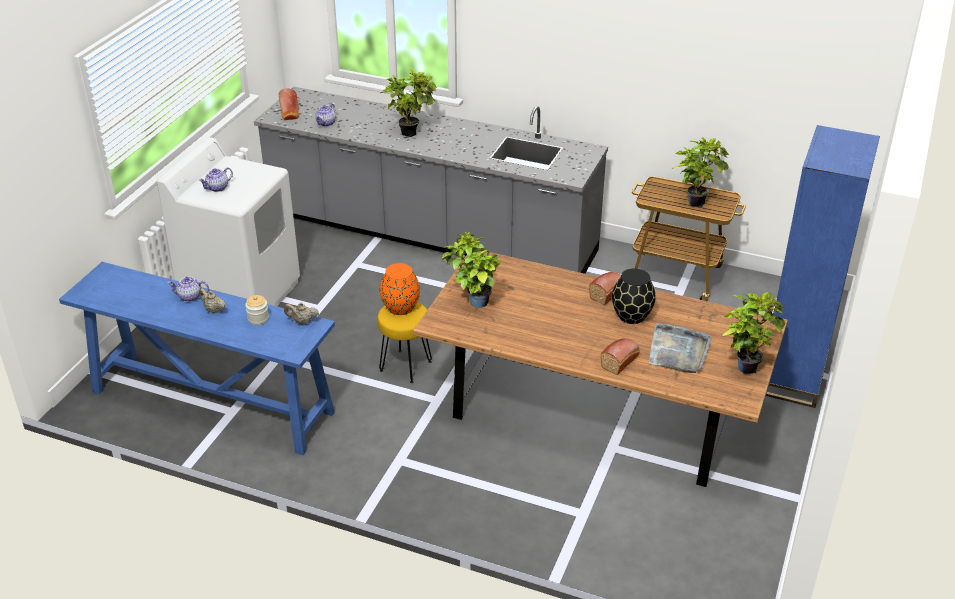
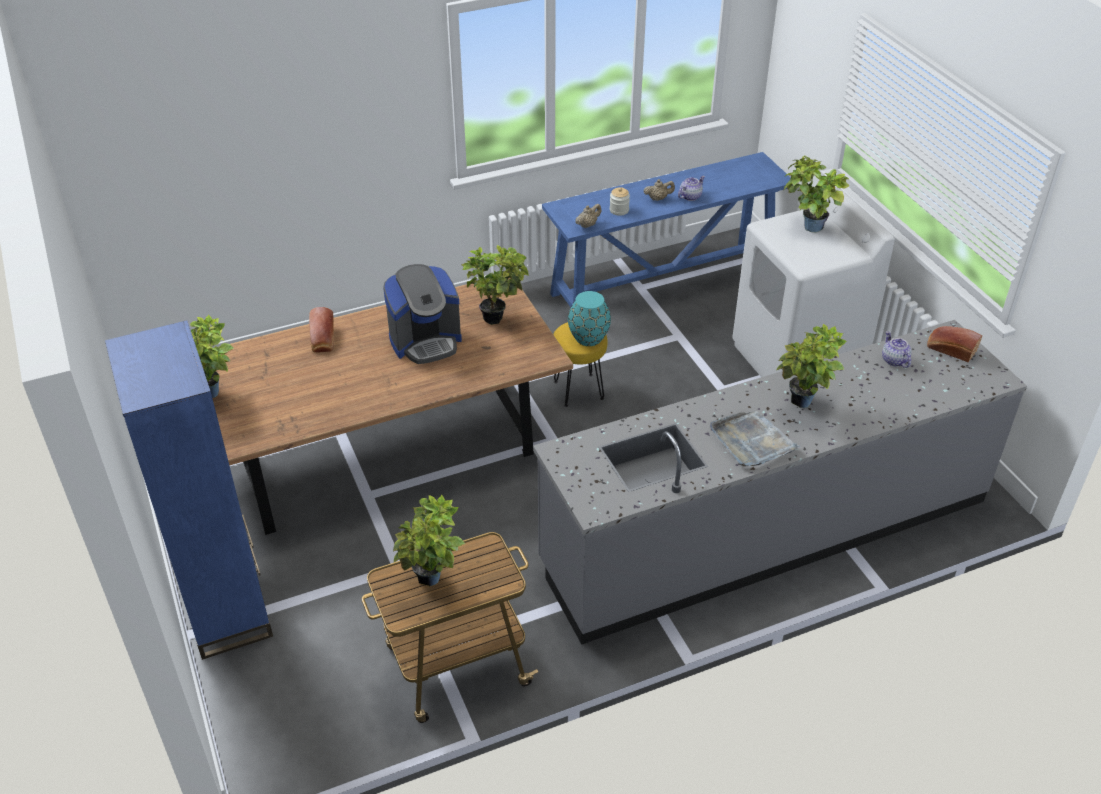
camera: 135 degrees right, 5 degrees up
(217, 188) = (807, 228): teapot -> potted plant
(400, 308) = (588, 337): orange vase -> turquoise vase
(546, 315) = (425, 341): none -> coffee machine
(608, 292) = (398, 392): bread -> none
(632, 316) = (353, 383): black vase -> none
(678, 351) = (282, 374): grey tray -> grey tray (752, 441)

